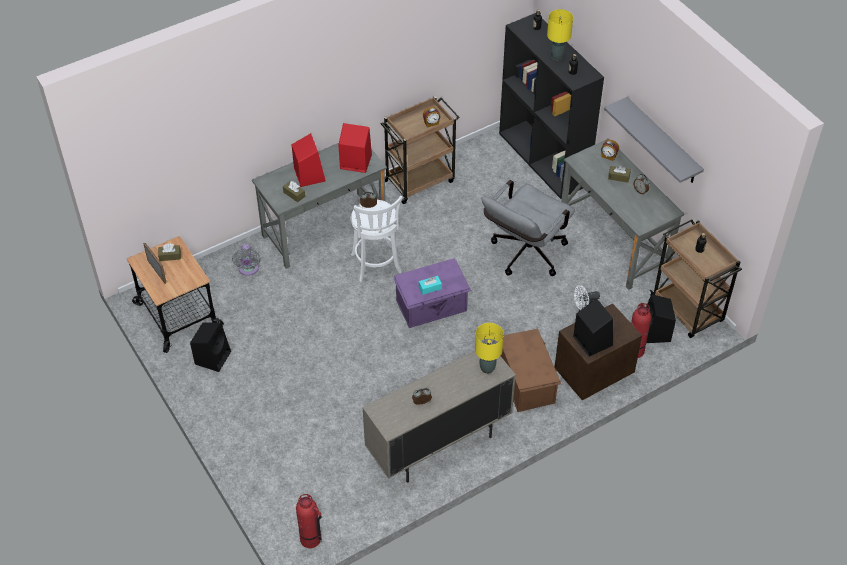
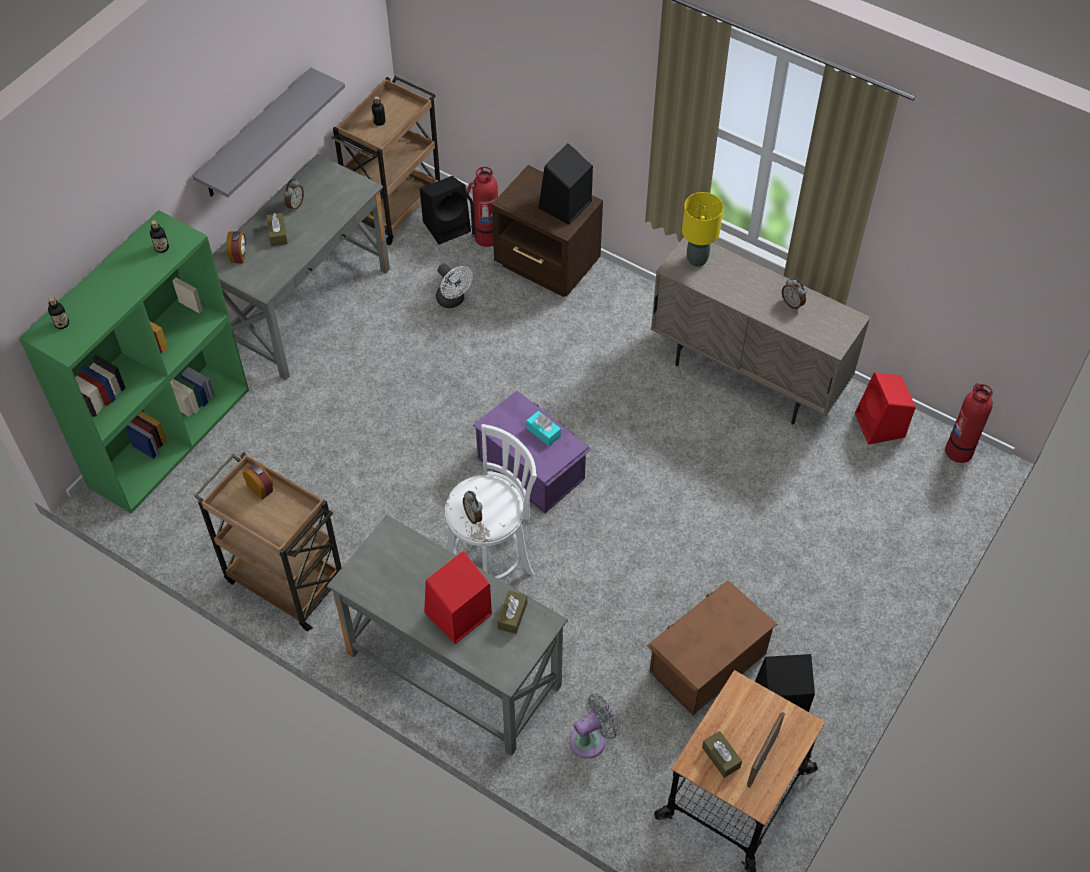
camera: 115 degrees left, 5 degrees up
(355, 162) = (396, 562): red speaker -> red speaker (880, 426)
(524, 256) = (383, 395): grey office chair -> none
(526, 381) = (597, 324): brown storage box -> brown storage box (706, 662)
(544, 159) = (169, 435): black bookcase -> green bookcase
(556, 56) = (129, 277): yellow table lamp -> none

